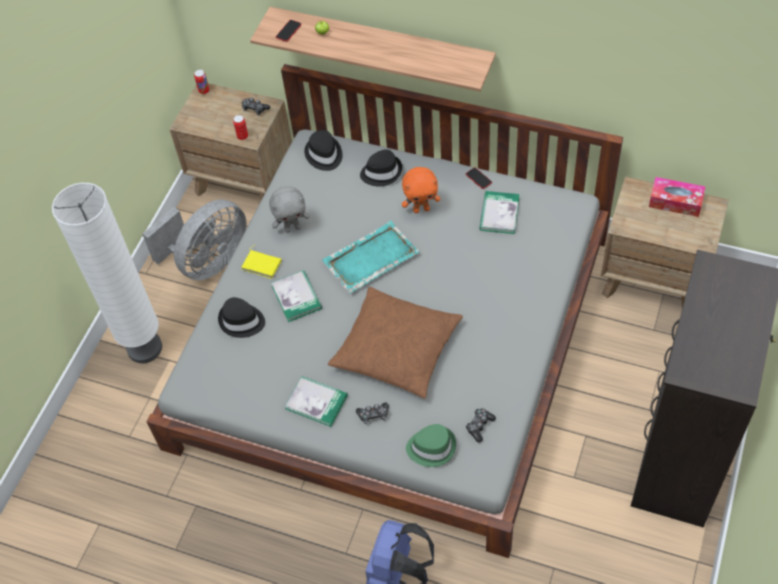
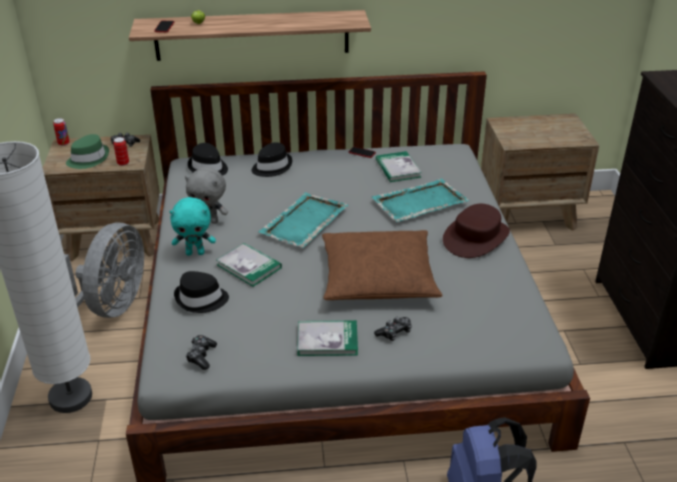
camera: 30 degrees left, 20 degrees down
(262, 264) = (195, 253): yellow book -> turquoise plush toy
(292, 228) = (210, 221): grey plush toy -> grey plush toy turned 60 degrees clockwise
(421, 209) = (326, 181): orange plush toy -> none
(431, 447) = (472, 339): green hat -> green hat (88, 159)
(479, 426) = (504, 310): game controller -> game controller (201, 356)
(489, 269) = (418, 203): none -> turquoise tray
(513, 333) = (476, 237): none -> brown hat
(675, 202) = (539, 122): tissue box -> none

